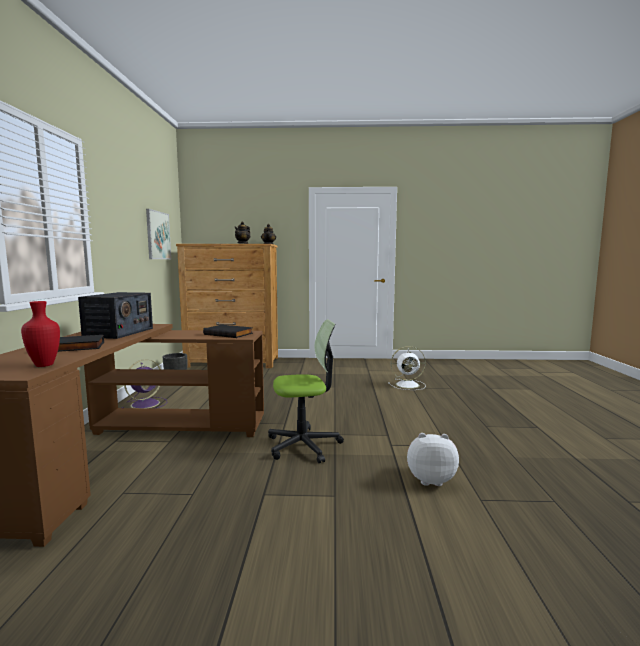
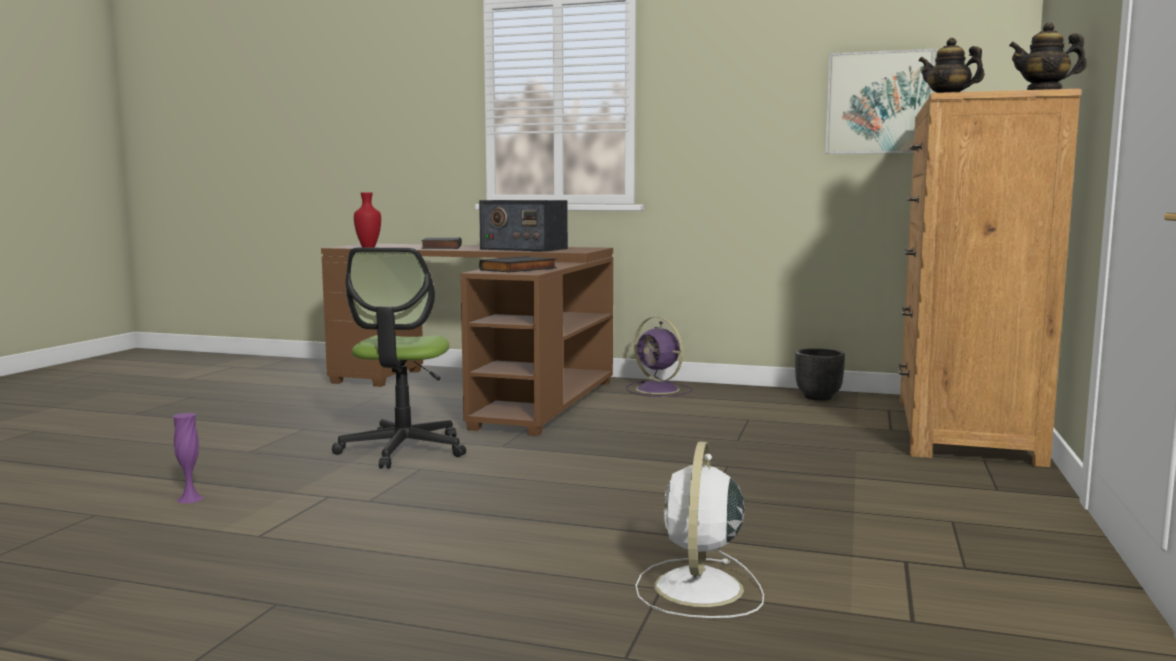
camera: 105 degrees right, 0 degrees up
(430, 479) = (190, 499): plush toy -> purple vase

